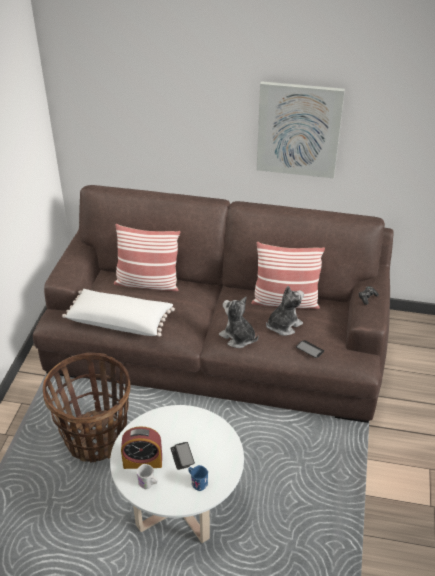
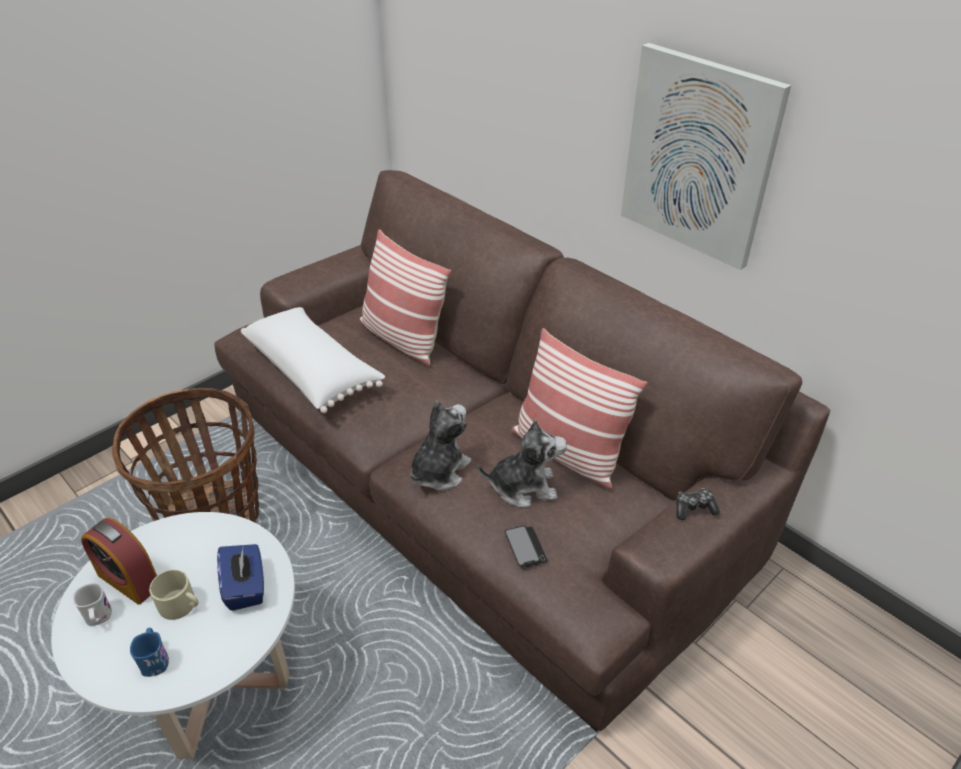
camera: 35 degrees right, 0 degrees up
(182, 456) = (181, 605): phone -> beige mug
(204, 432) = (246, 587): none -> blue tissue box
(238, 337) = (438, 471): plush toy -> plush toy turned 45 degrees clockwise

